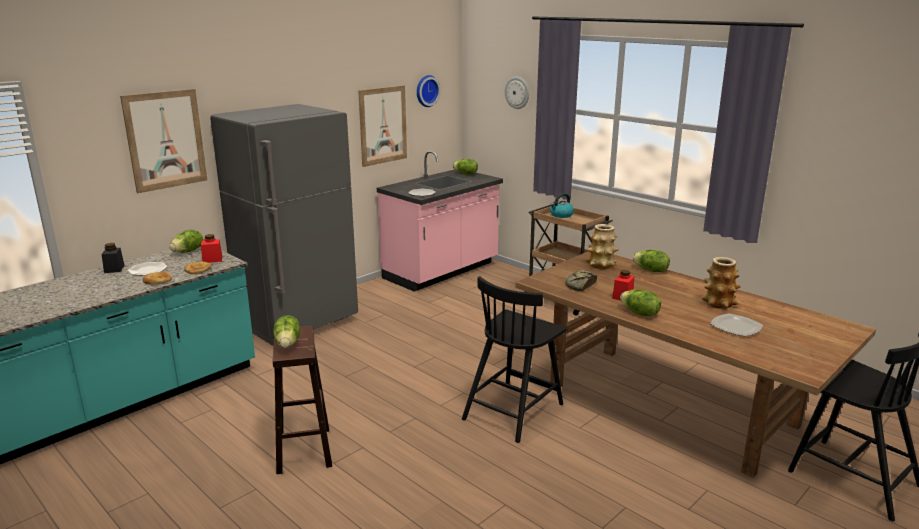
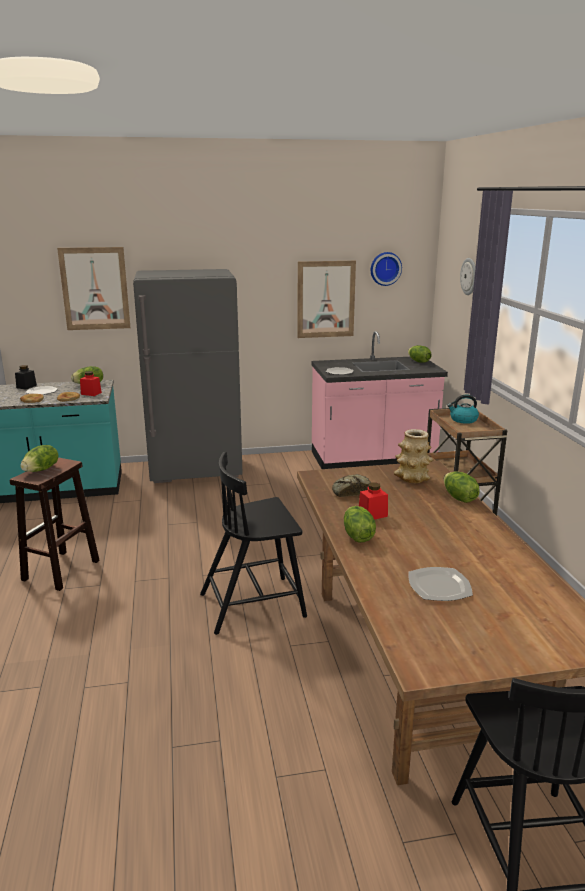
camera: 35 degrees right, 0 degrees up
(718, 303) = (470, 555): vase -> none

